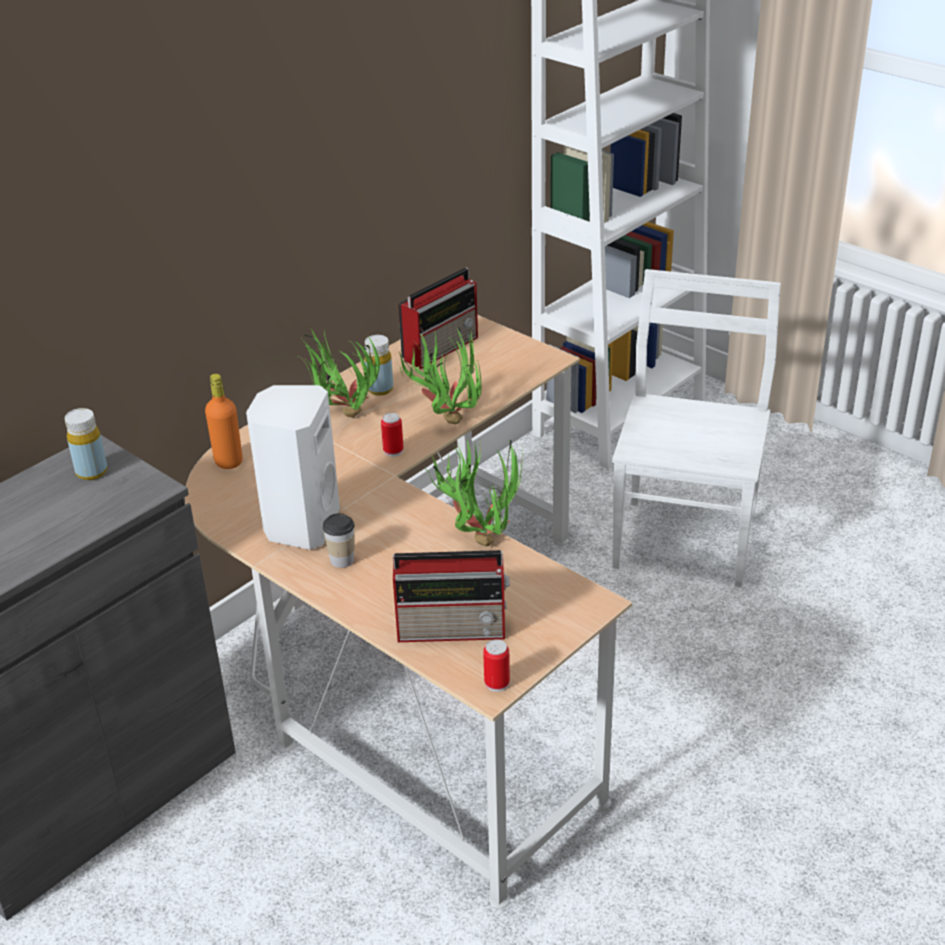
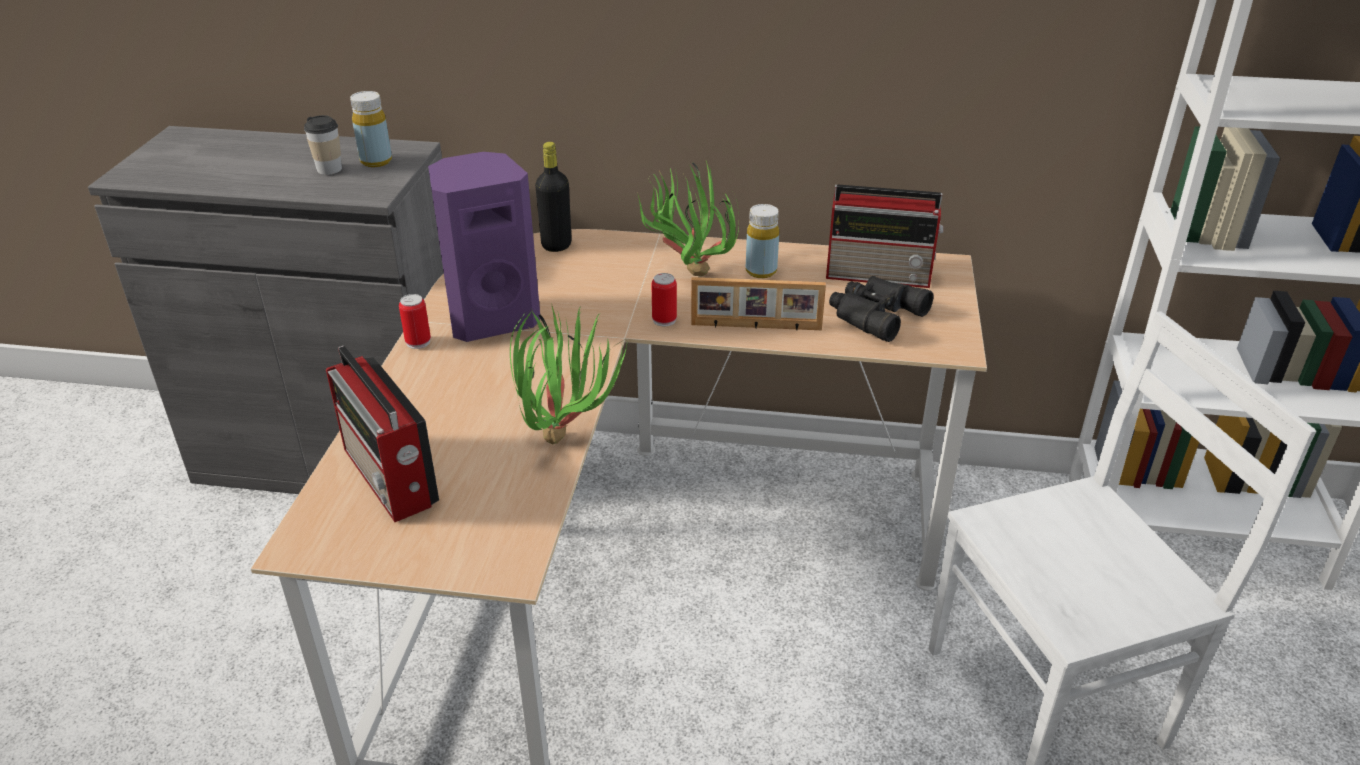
camera: 55 degrees right, 0 degrees up
(228, 461) = (556, 245): orange bottle -> black bottle
(300, 525) = (491, 319): white speaker -> purple speaker
(342, 560) = (455, 363): cup -> cup (329, 169)
(445, 418) = (756, 327): potted plant -> picture frame
(482, 370) = (873, 314): none -> black binoculars
(497, 683) = (312, 547): can -> can (418, 342)

